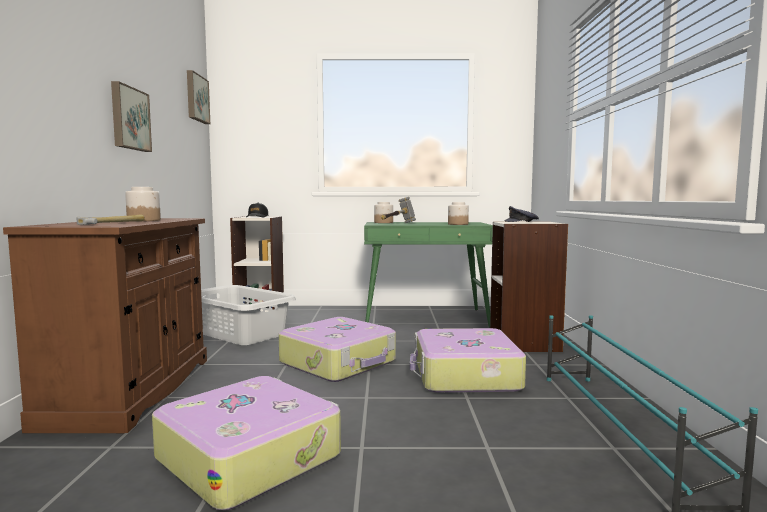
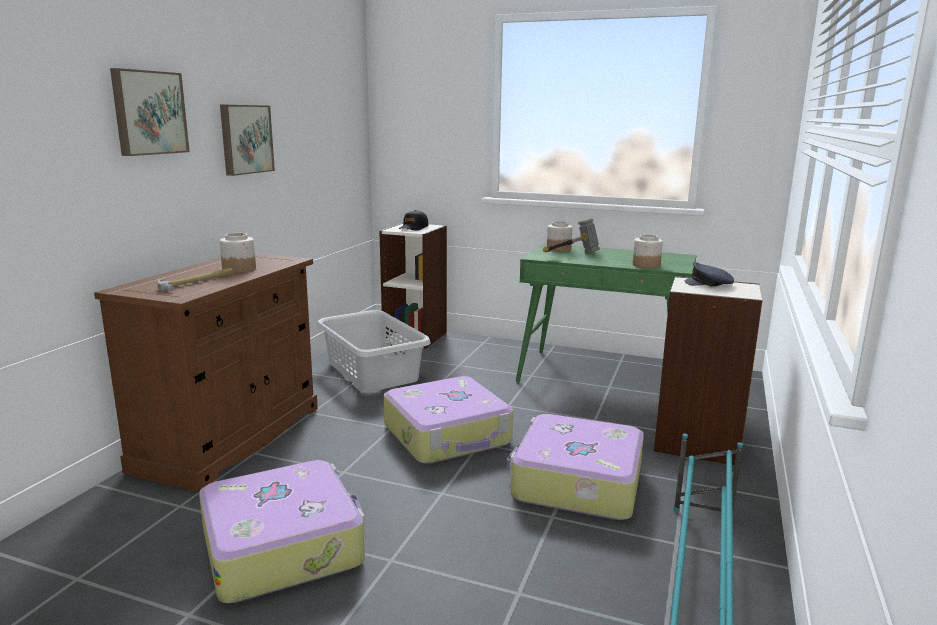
camera: 20 degrees right, 10 degrees up
(196, 98) = (347, 83): picture -> picture (148, 113)

